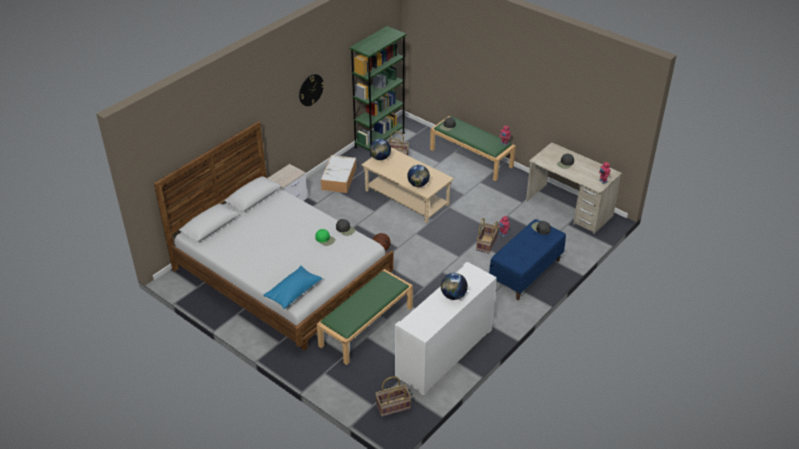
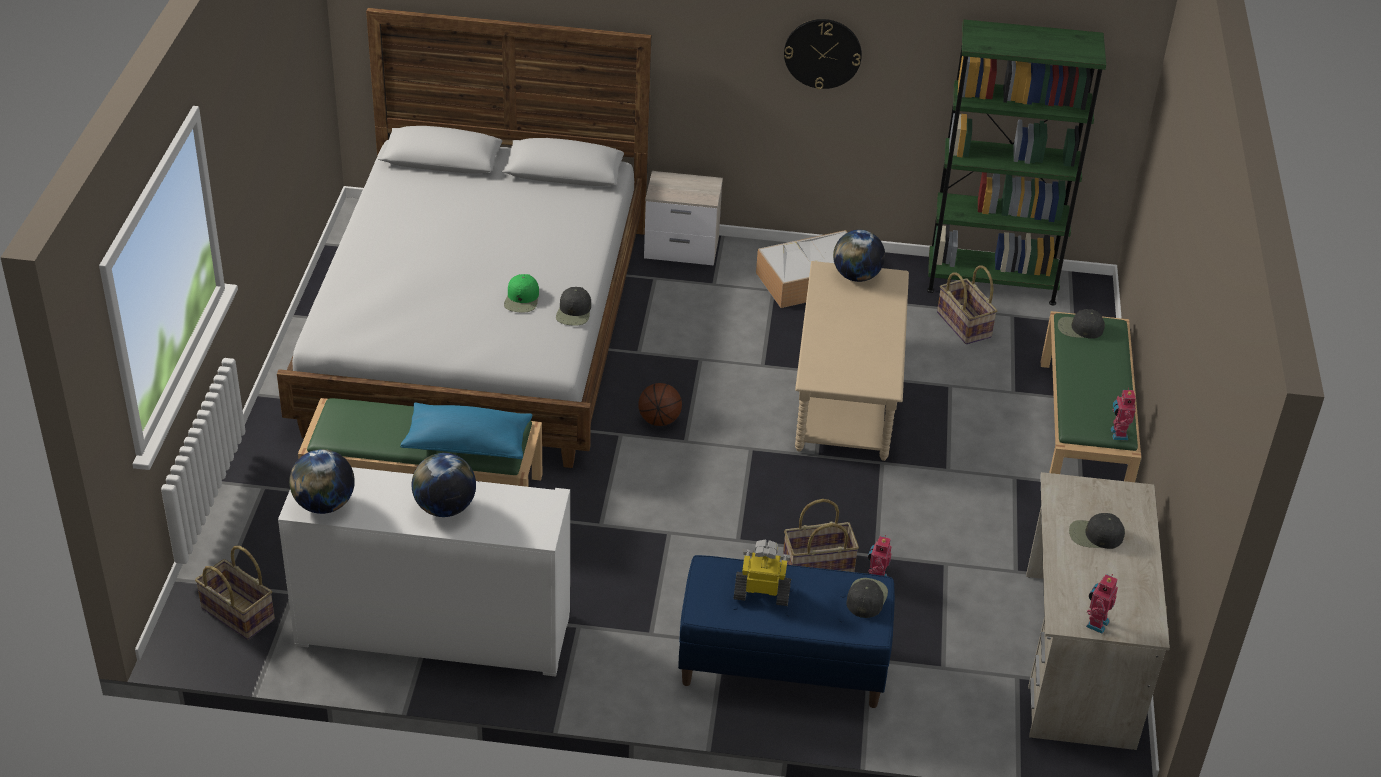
camera: 55 degrees right, 0 degrees up
(293, 292) = (344, 321): blue pillow -> blue pillow (468, 444)
(418, 184) = (825, 359): globe -> globe (324, 504)
(521, 250) = (762, 592): none -> toy robot

